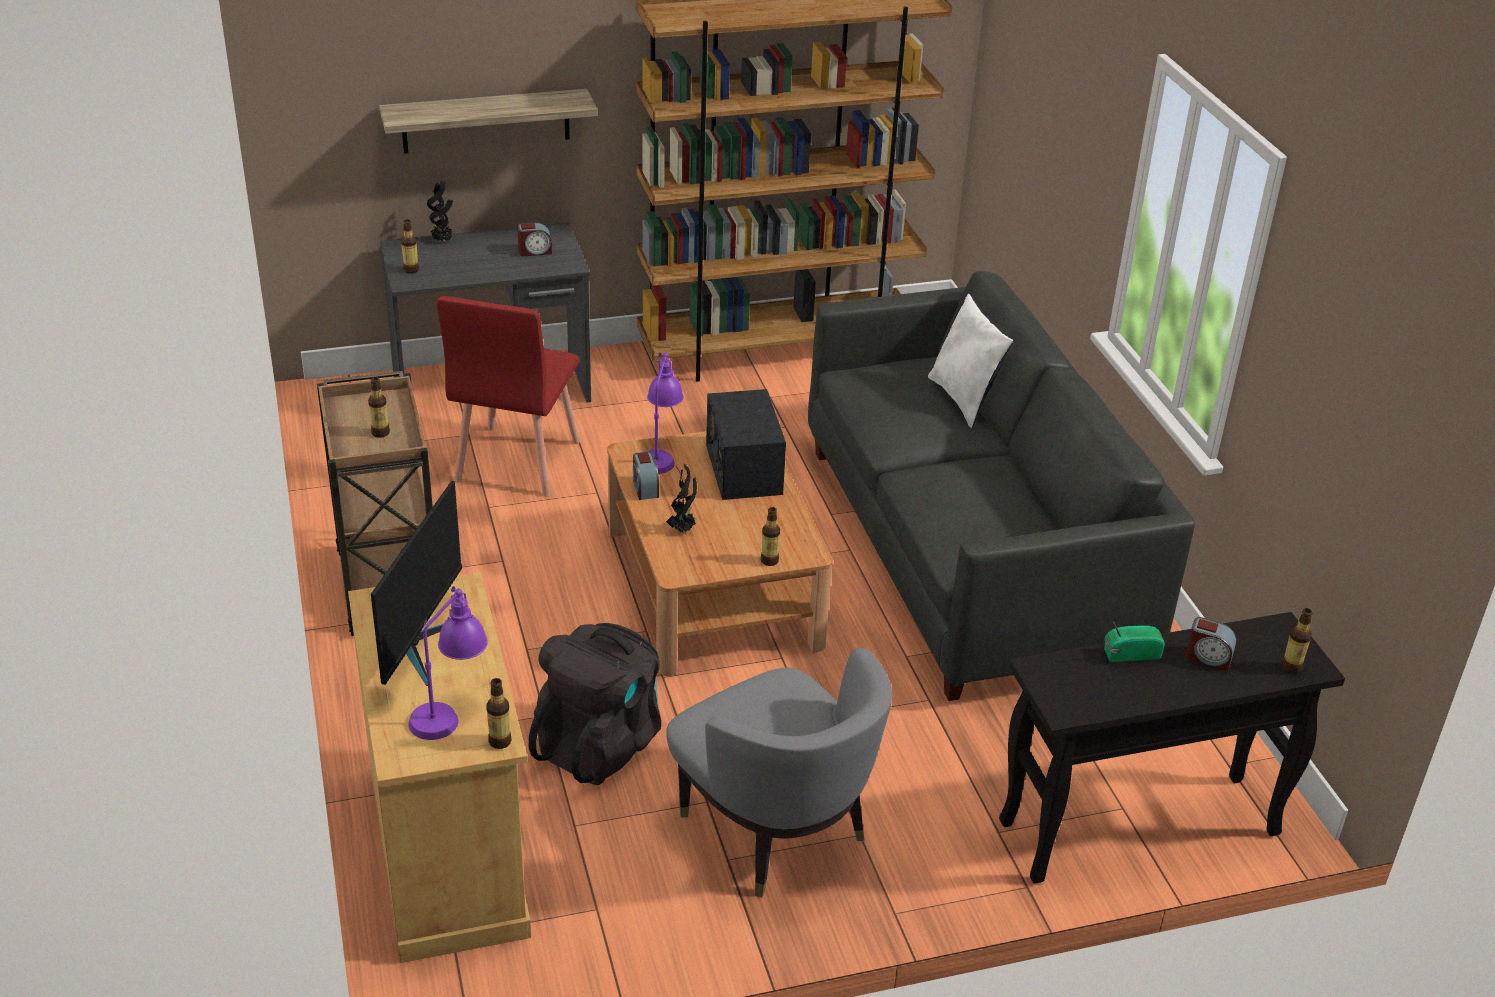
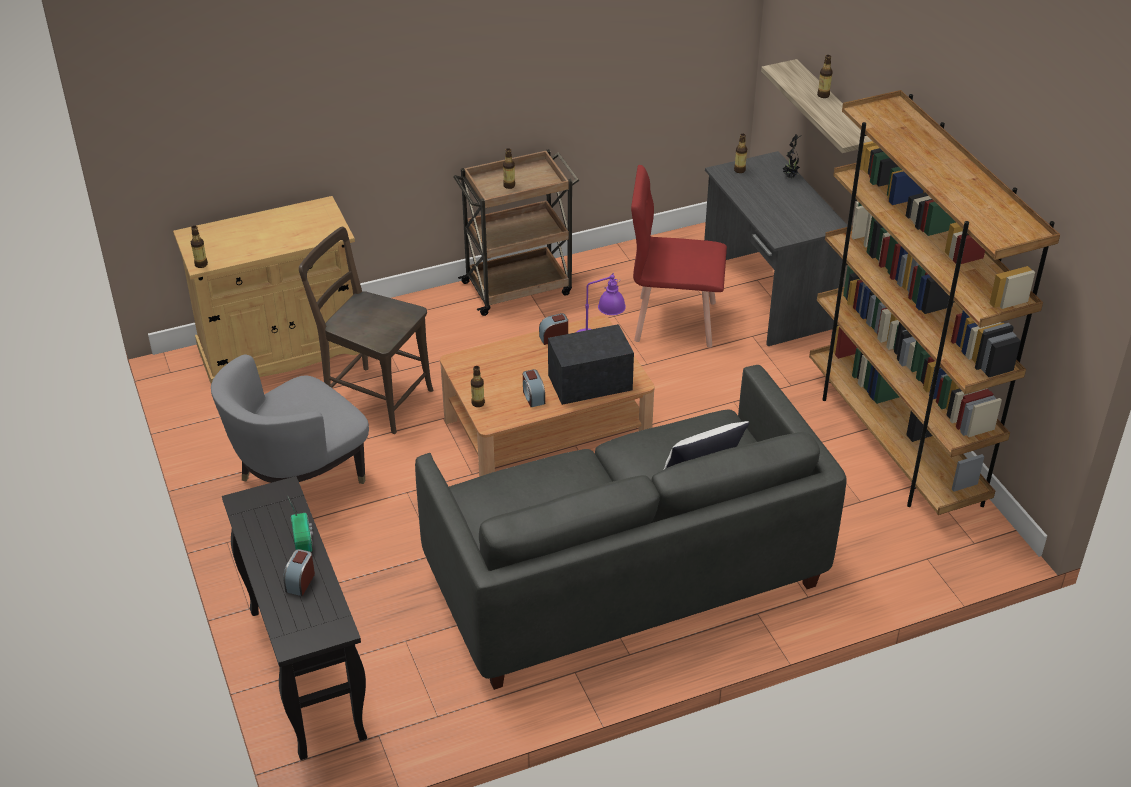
camera: 85 degrees right, 5 degrees up
(420, 643) = (285, 226): monitor -> none
(450, 711) = (226, 245): purple table lamp -> none
(535, 251) = (794, 219): alarm clock -> alarm clock (533, 397)
(600, 744) = (374, 397): black backpack -> brown chair
(683, 529) = (507, 359): potted plant -> none
(1291, 667) = (289, 630): bottle -> bottle (823, 95)

